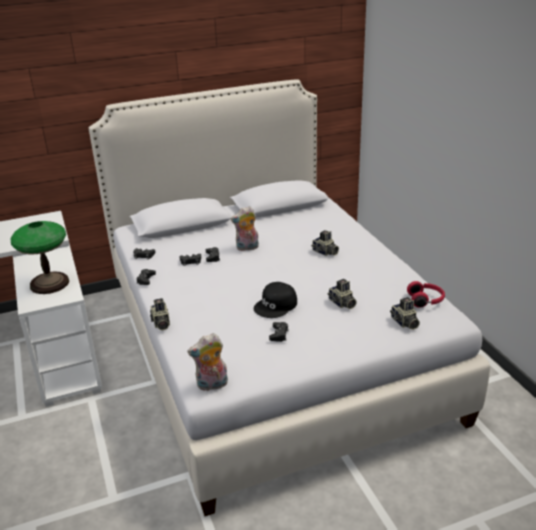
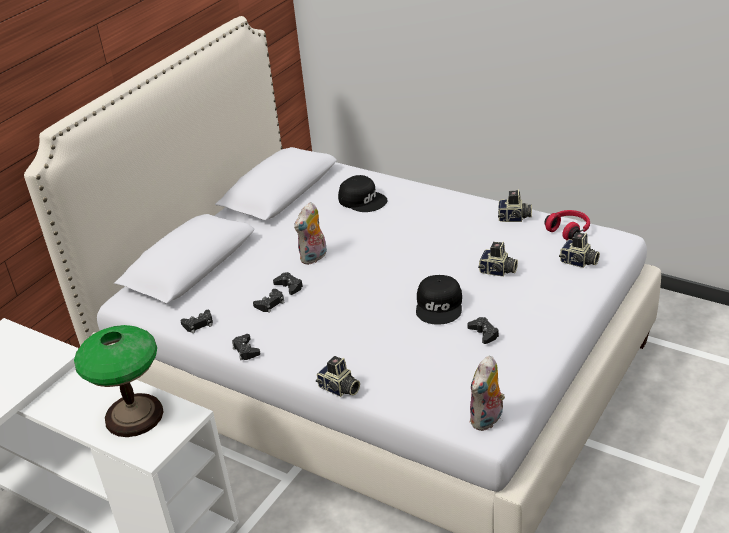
camera: 35 degrees left, 5 degrees up
(318, 228) = (363, 200): none -> black cap
(325, 252) = (407, 224): camera -> camera (514, 218)

